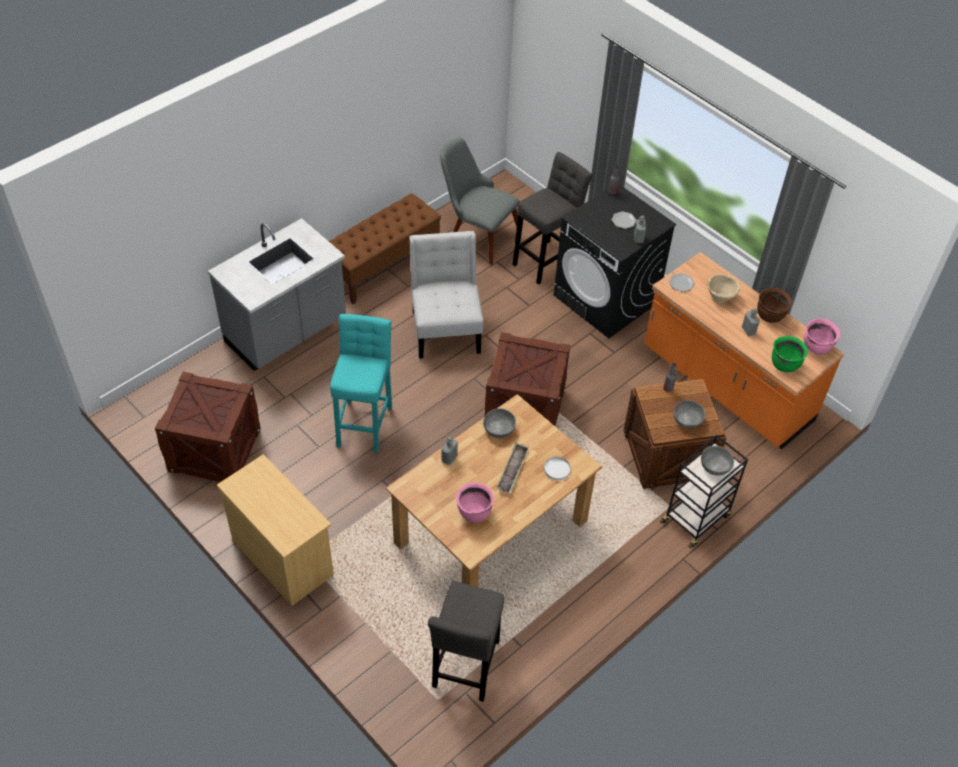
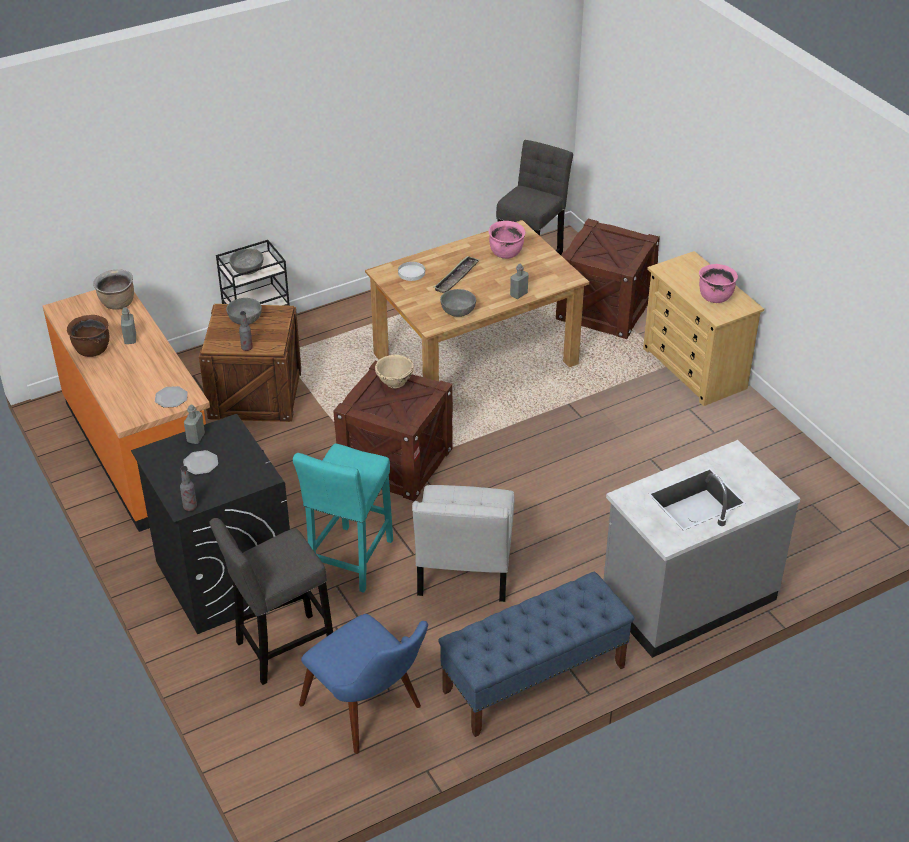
camera: 165 degrees left, 10 degrees down
(215, 450) = (774, 472): crate -> crate (604, 309)
(365, 423) = (593, 474): turquoise stool -> turquoise stool (350, 562)
(383, 266) = (533, 679): brown bench -> blue bench
(476, 234) = (371, 713): grey chair -> blue chair
(720, 297) = (134, 377): beige bowl -> beige bowl (394, 382)
(784, 364) = (117, 304): green cooking pot -> brown cooking pot
(817, 347) = (67, 314): pink cooking pot -> pink cooking pot (715, 297)

